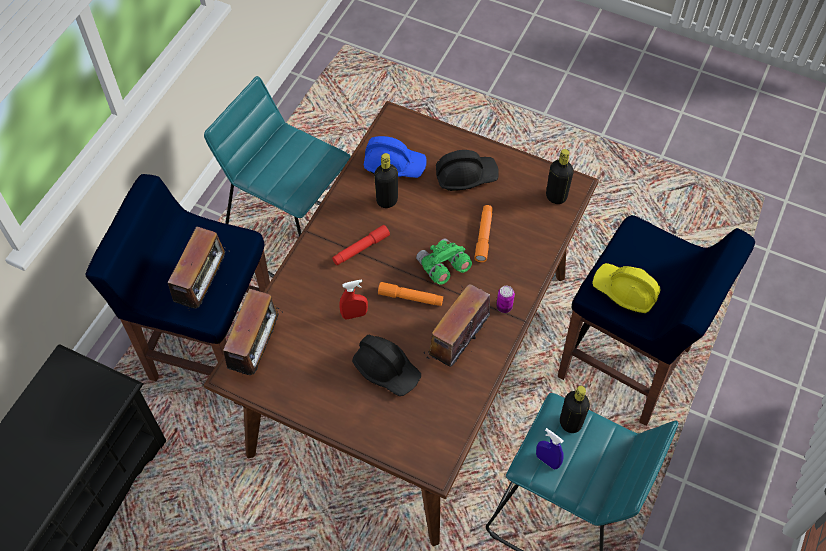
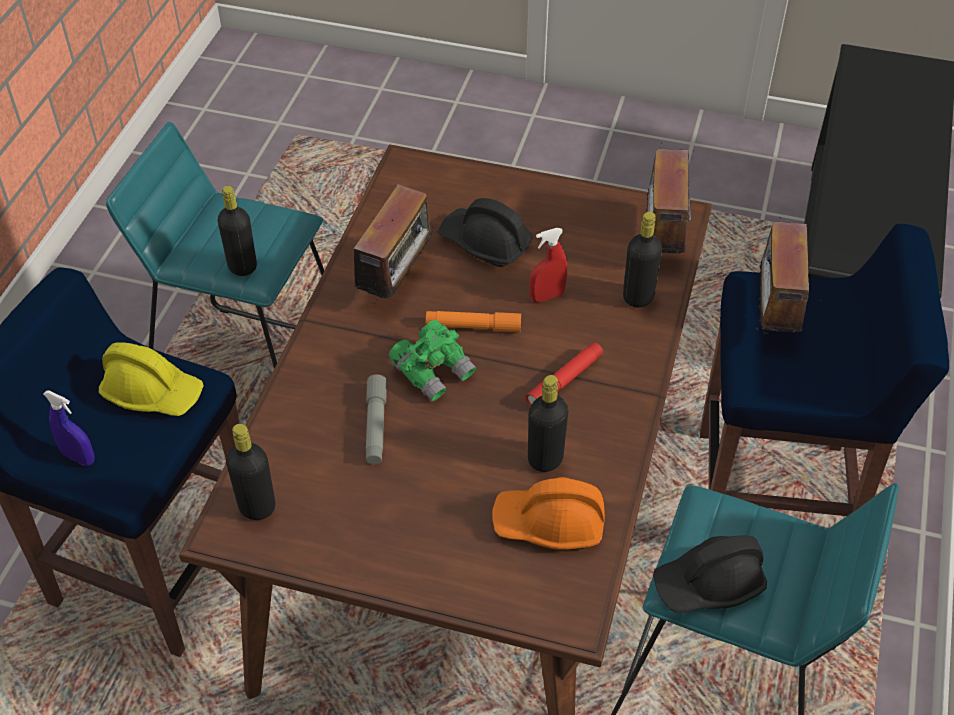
camera: 170 degrees right, 10 degrees down
(292, 304) = (638, 297): none -> black bottle
(394, 164) = (549, 524): blue hard hat -> orange hard hat
(465, 176) = (419, 521): black hard hat -> black hard hat (709, 584)
(484, 236) = (376, 425): orange flashlight -> grey flashlight
(504, 307) = (335, 333): can -> none
(547, 461) = (272, 228): blue spray bottle -> blue spray bottle (78, 457)

